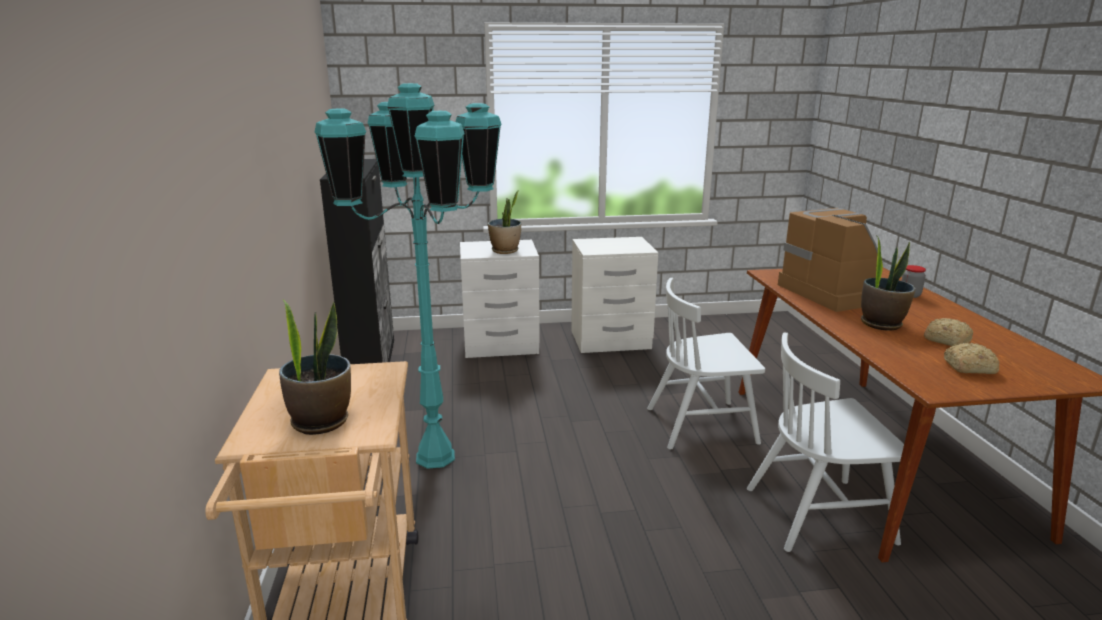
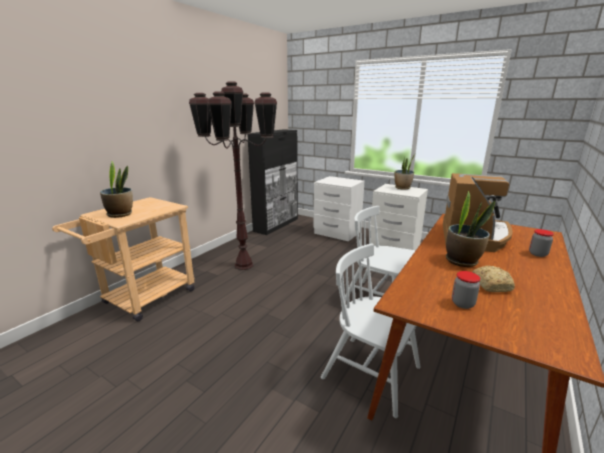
camera: 40 degrees right, 0 degrees up
(434, 457) = (243, 265): turquoise floor lamp -> brown floor lamp
(505, 251) = (340, 182): potted plant -> potted plant (402, 188)
(967, 367) = (462, 304): bread -> jar

